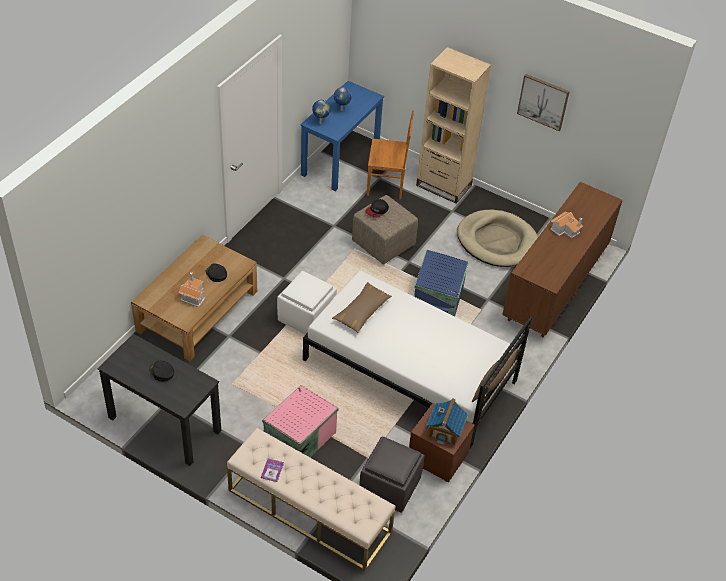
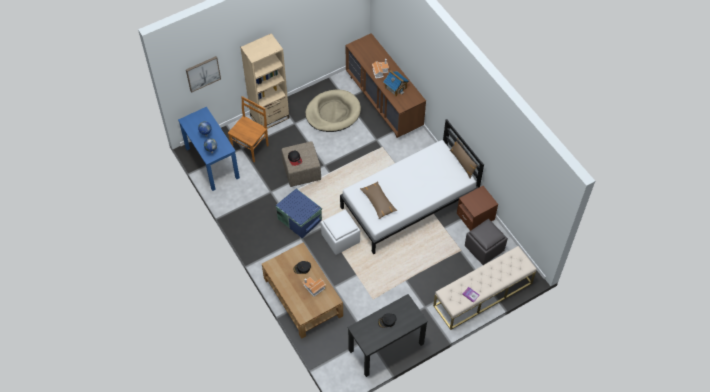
camera: 60 degrees left, 10 degrees up
(298, 437) = (430, 279): pink storage box -> none
(439, 297) = (361, 163): blue storage box -> blue storage box (299, 219)
(445, 430) = (480, 200): toy house -> toy house (395, 87)
(543, 101) = (307, 25): picture -> picture (203, 73)

